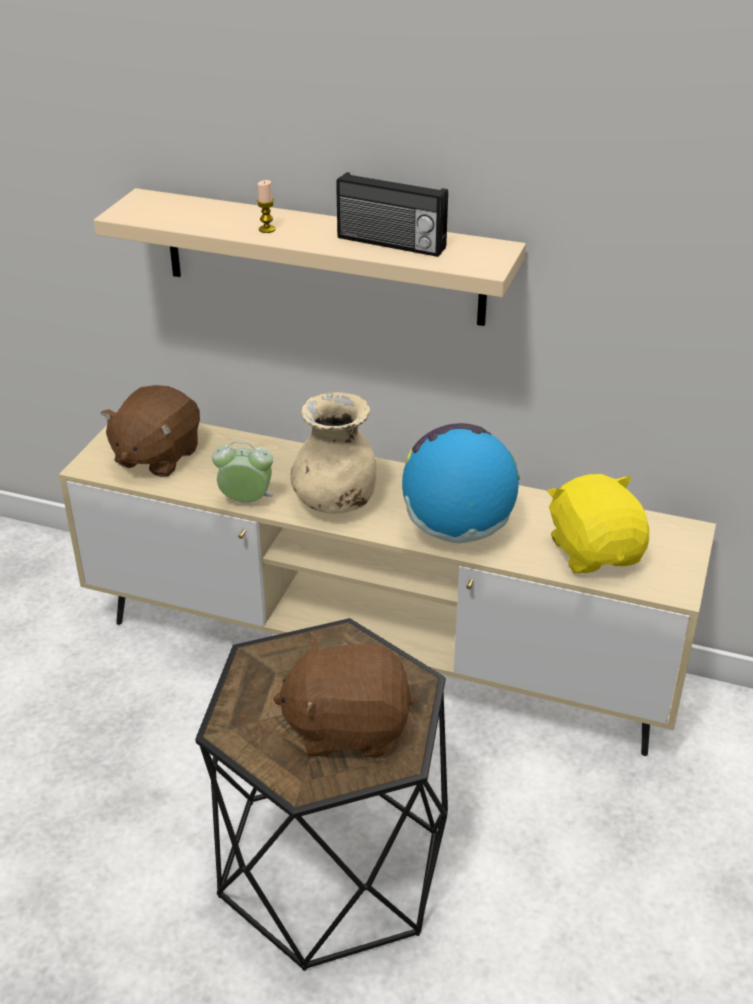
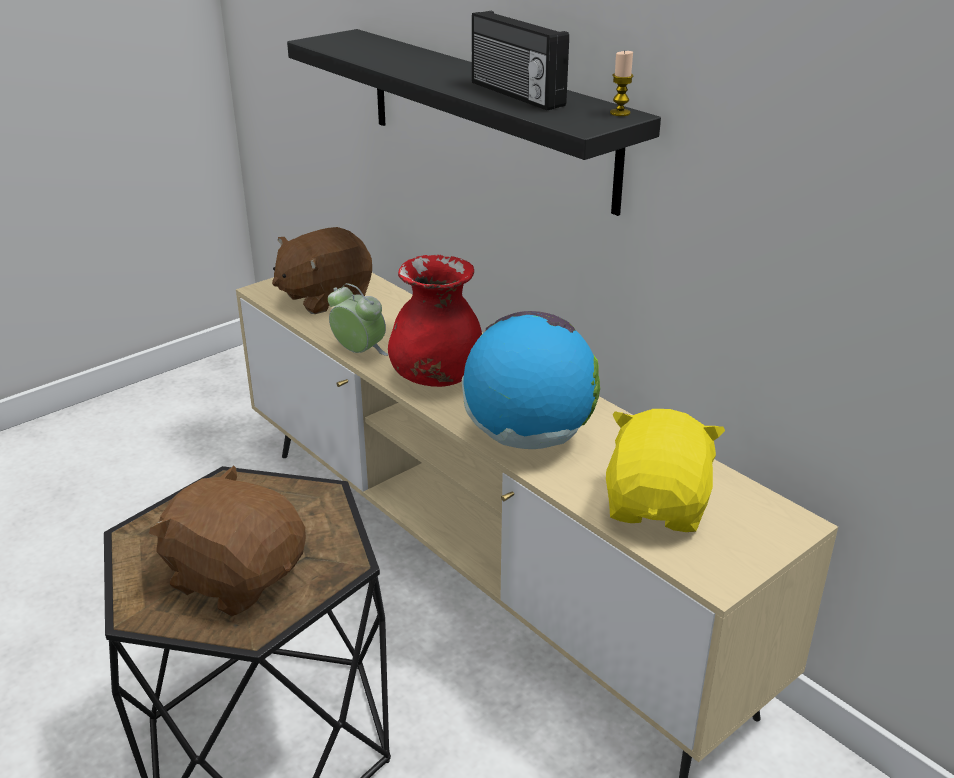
camera: 30 degrees right, 5 degrees down
(267, 229) = (417, 67): candle -> candle (620, 113)
(322, 257) = (487, 116): beige shelf -> black shelf
(336, 503) = (436, 378): beige vase -> red vase

